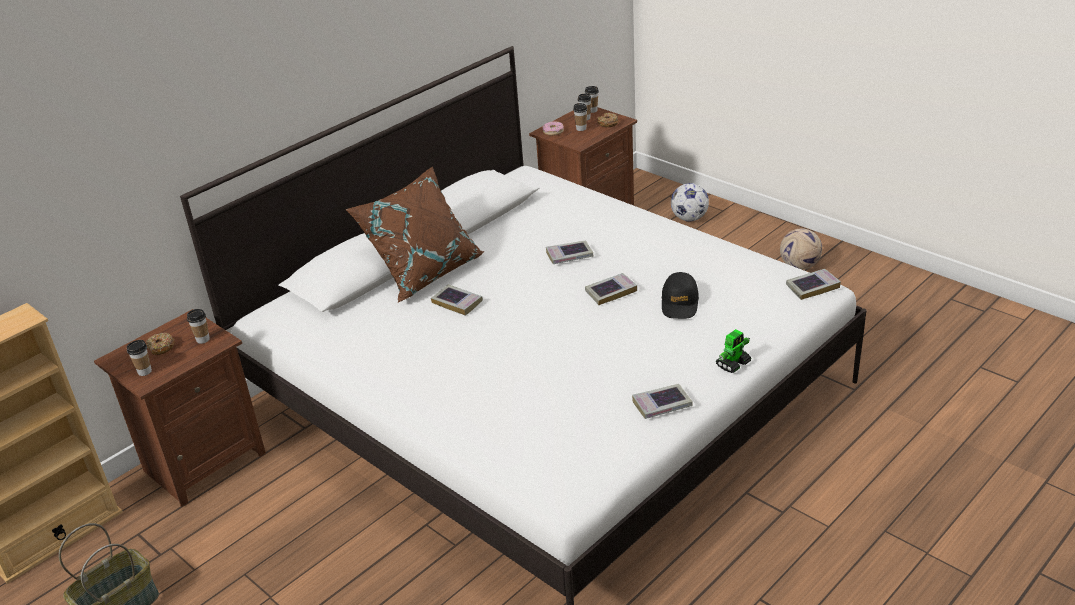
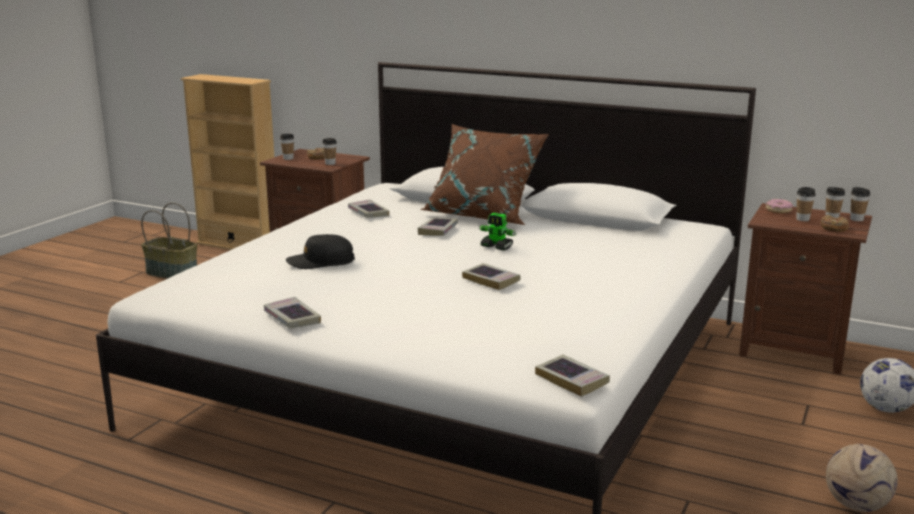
camera: 70 degrees right, 15 degrees down
(569, 256) = (550, 258): book -> book (368, 213)
(680, 303) = (488, 312): black cap -> black cap (321, 262)
(733, 364) = (377, 346): toy robot -> toy robot (497, 247)

